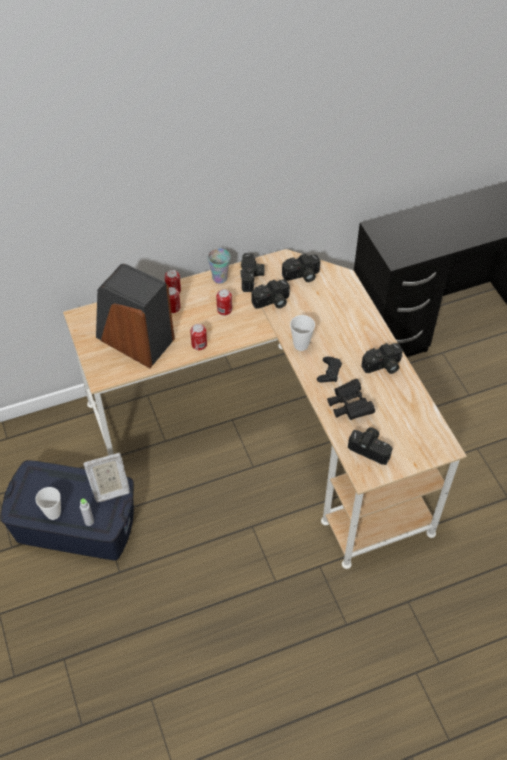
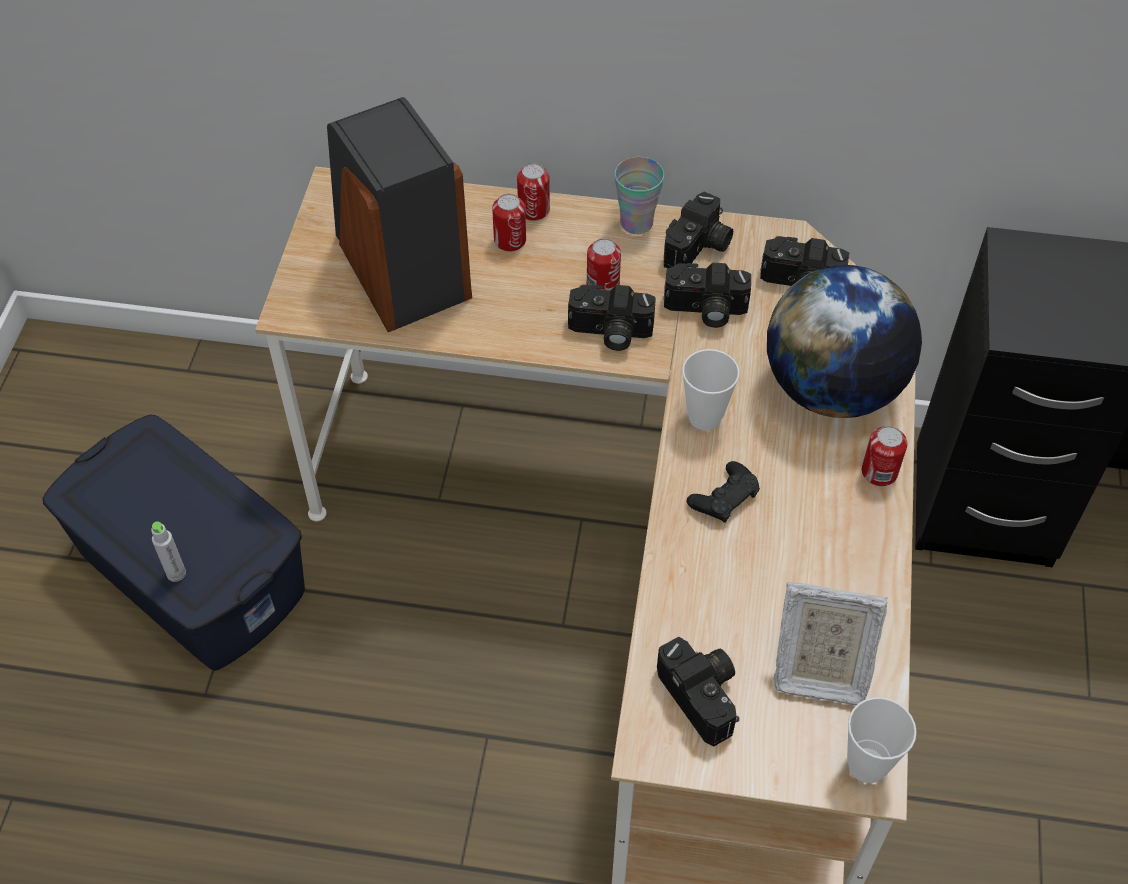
camera: 30 degrees right, 0 degrees up
(53, 513) = (130, 528): cup -> cup (867, 765)
(109, 489) = (250, 532): picture frame -> picture frame (818, 671)
(199, 344) = (509, 328): can -> can (879, 472)
(341, 312) = (832, 389): none -> globe
(349, 406) = (718, 585): black binoculars -> none
(383, 367) = (846, 538): camera -> camera (609, 332)

